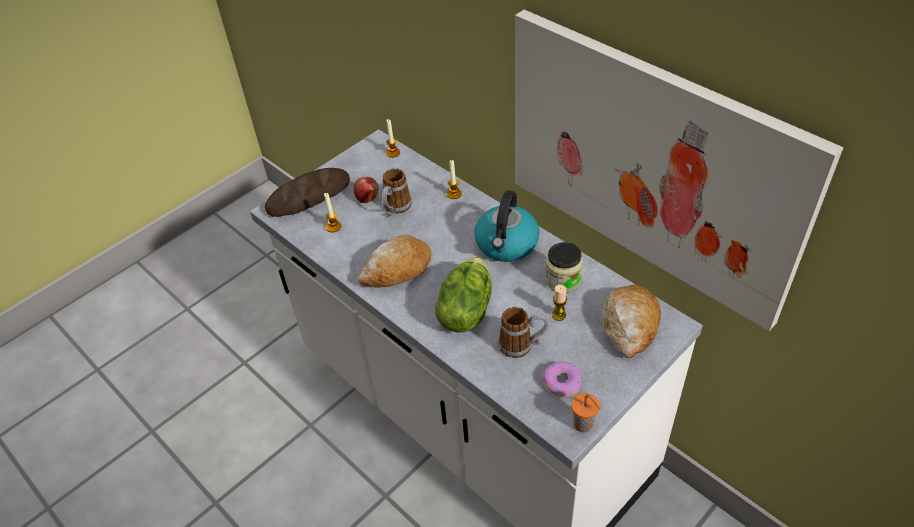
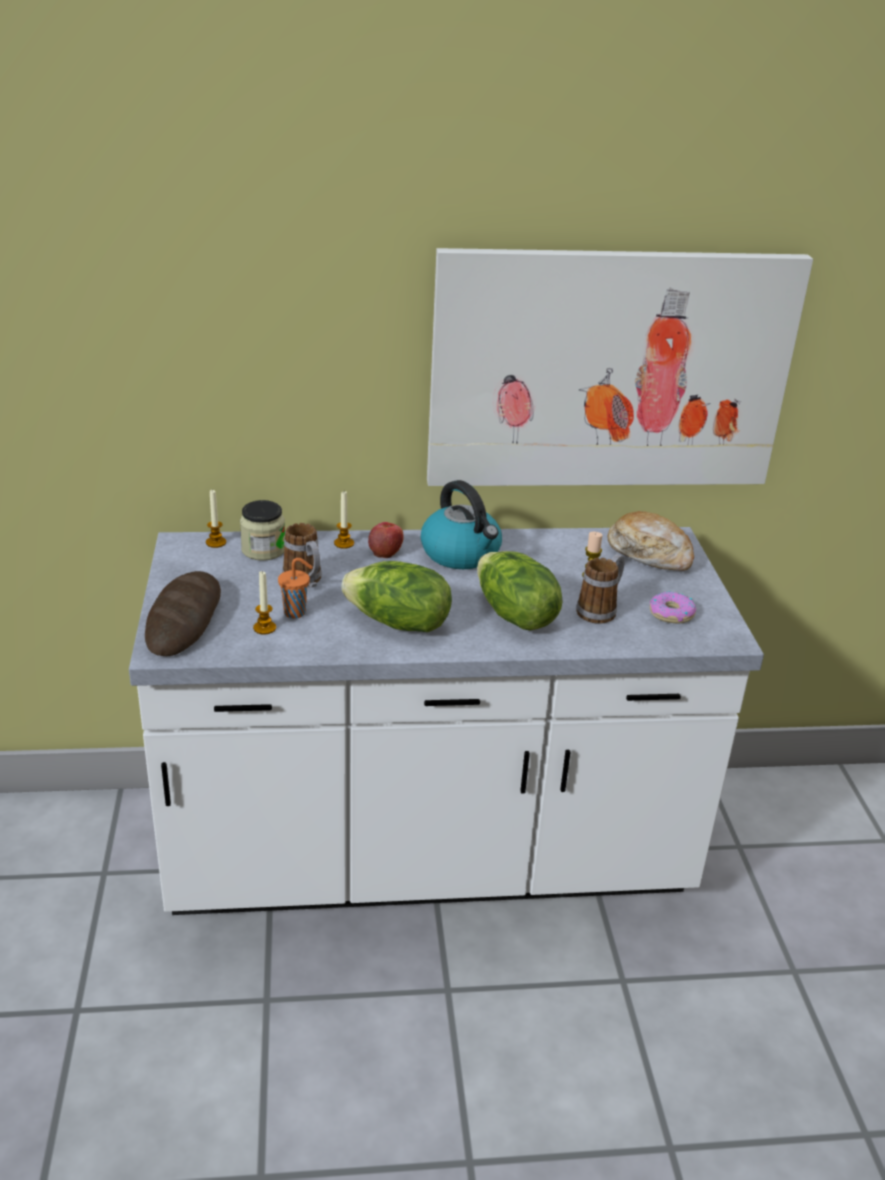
camera: 55 degrees left, 15 degrees down
(367, 197) = (256, 588): apple -> apple (385, 551)
(397, 270) = (398, 623): bread -> lettuce
(563, 280) = (550, 552): jar -> jar (263, 550)
(584, 425) = (732, 628): orange cup -> orange cup (296, 612)

